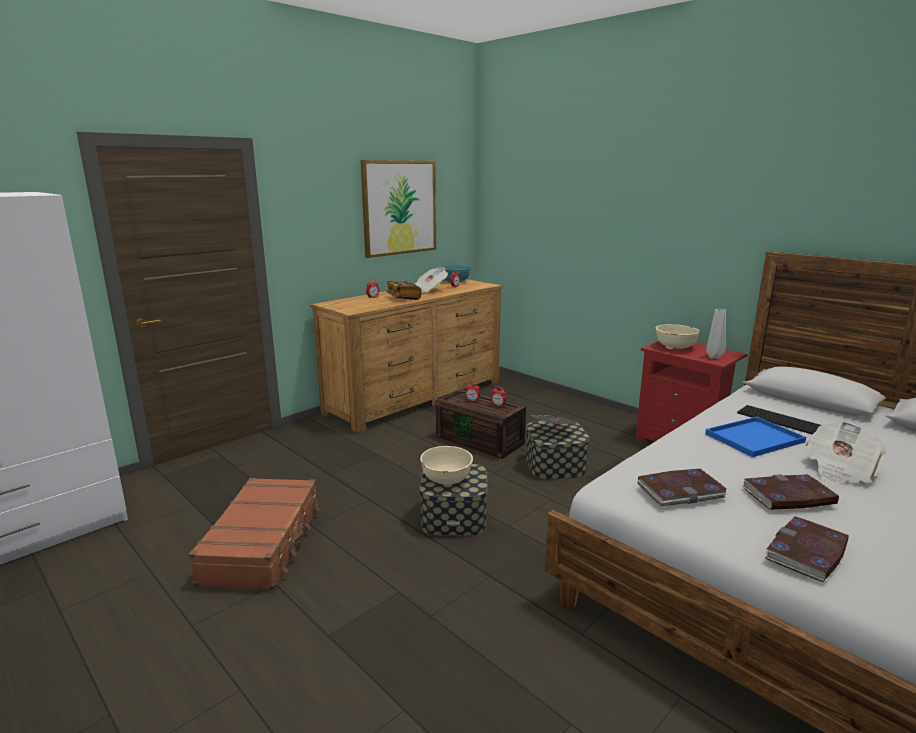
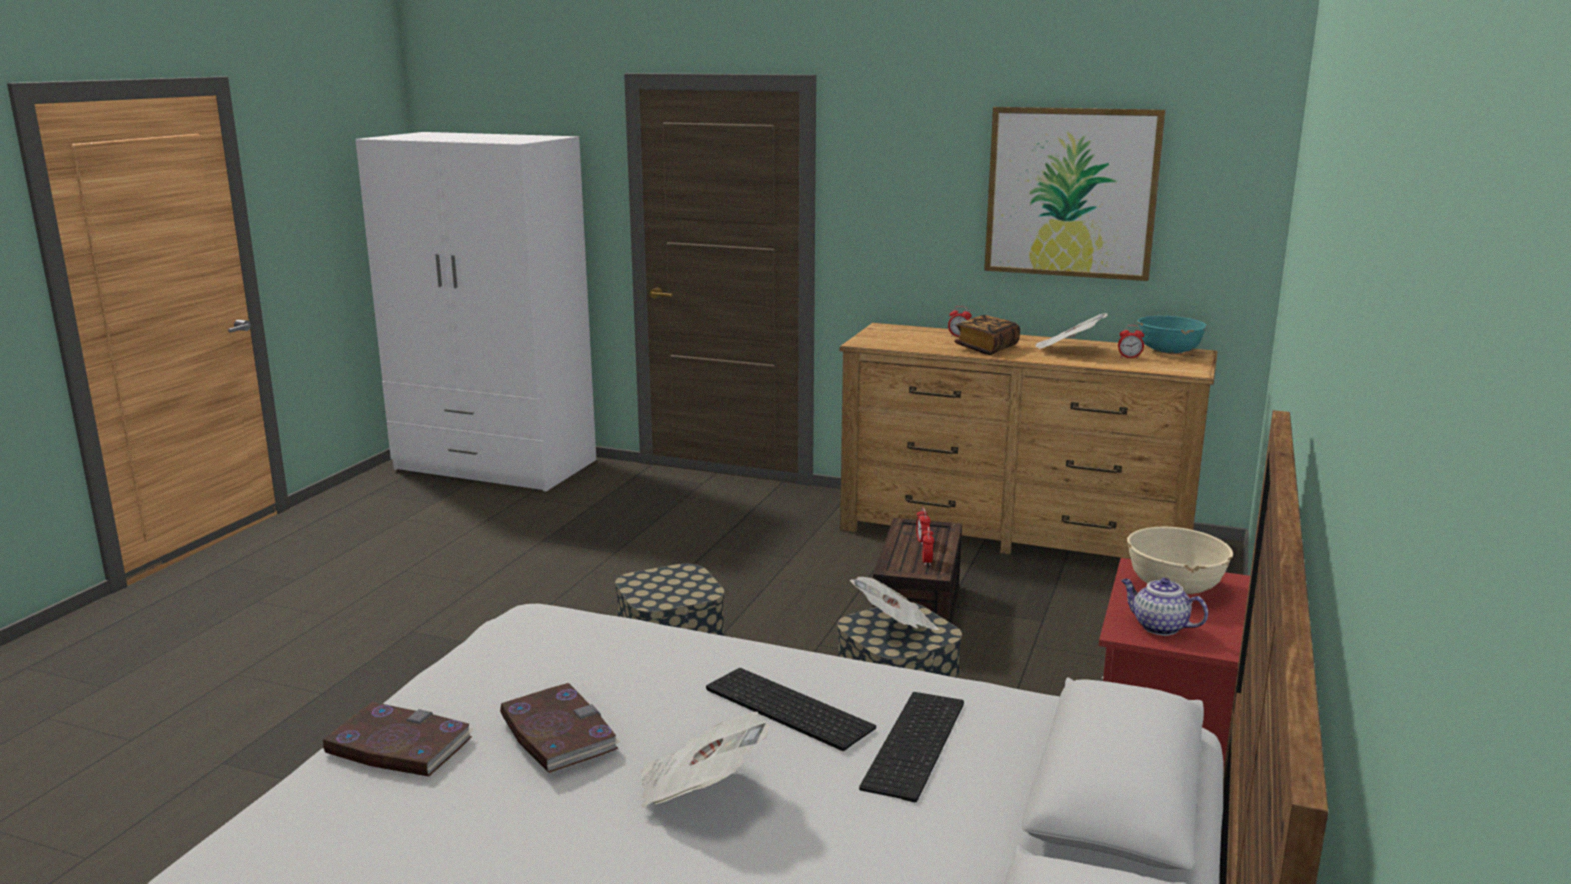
camera: 65 degrees right, 0 degrees up
(264, 544) = (542, 559): brown suitcase -> none
(446, 479) = (663, 582): beige bowl -> none
(680, 490) = (529, 651): book -> none
(713, 357) = (1158, 627): grey vase -> teapot
(754, 438) = (784, 709): blue tray -> keyboard

